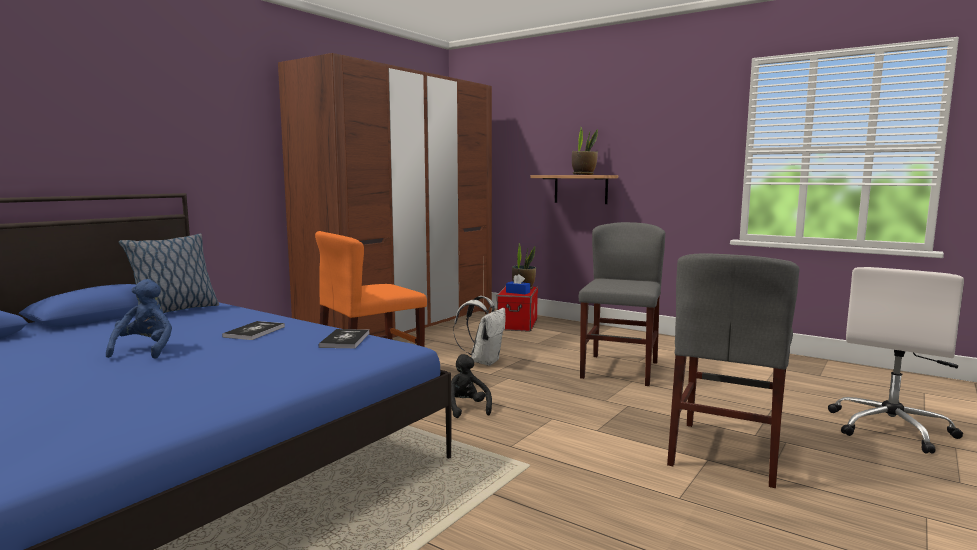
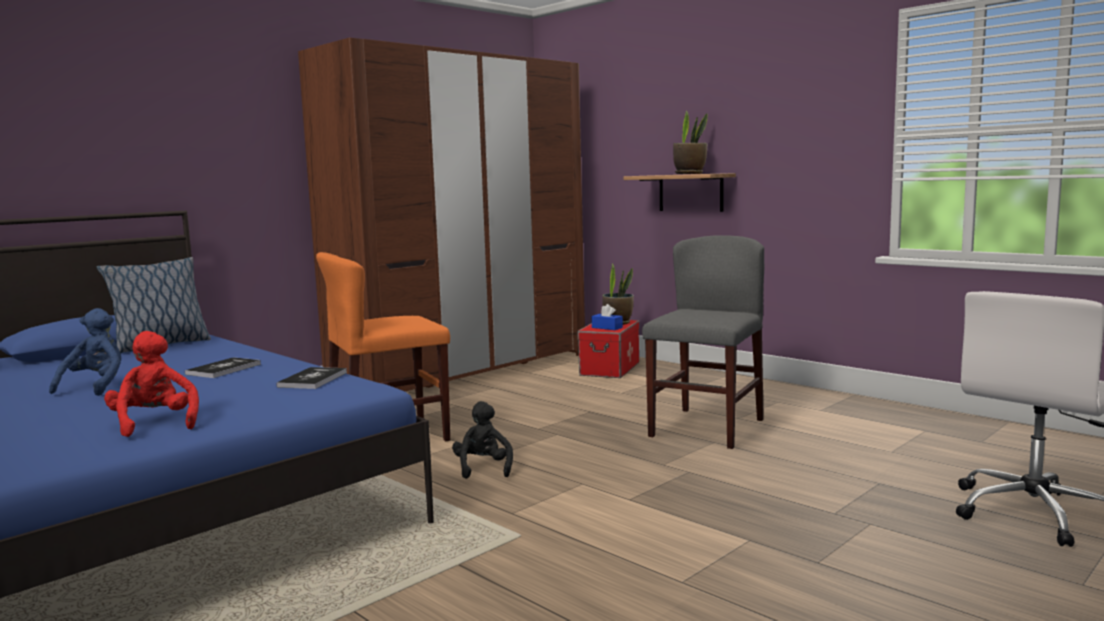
camera: 10 degrees right, 0 degrees up
(234, 384) = (155, 424): none -> red plush toy
(484, 361) = (539, 413): white backpack -> none
(726, 452) = (779, 532): grey chair -> none

